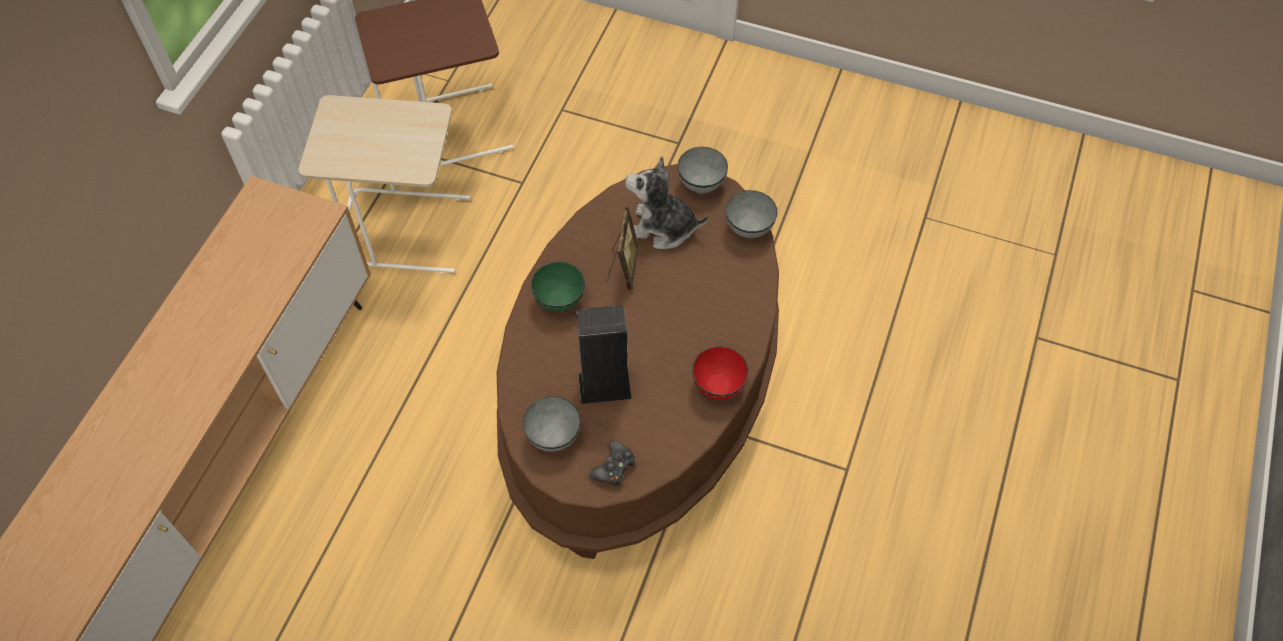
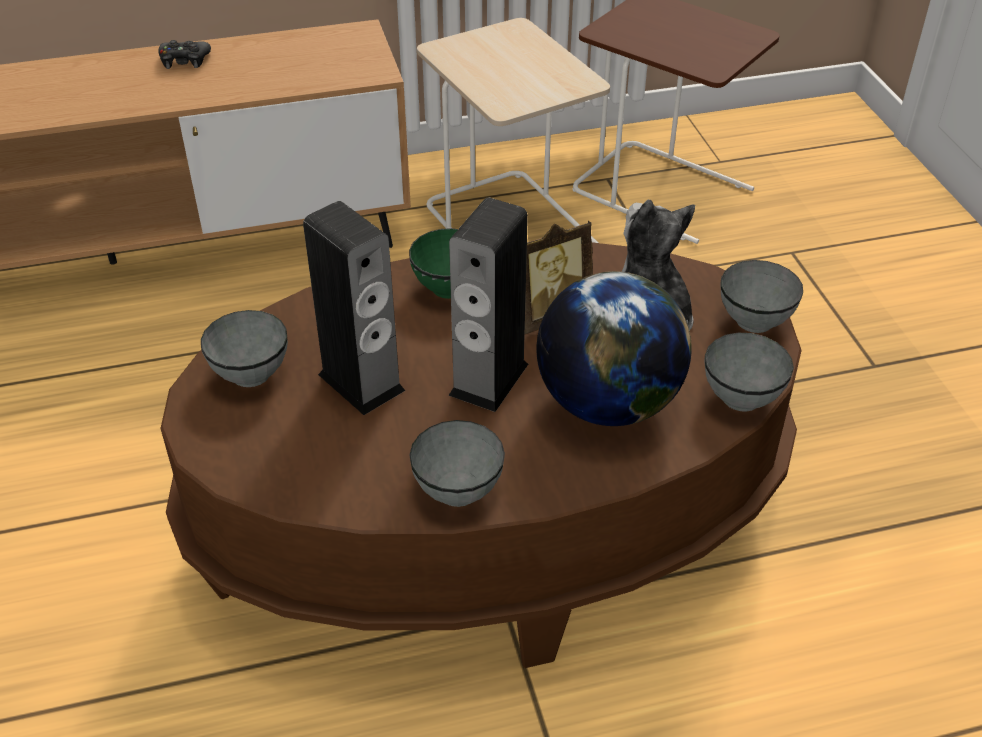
camera: 55 degrees right, 15 degrees down
(614, 467) = (245, 449): black game controller -> black game controller (184, 60)
(650, 326) = (489, 379): none -> speaker
(709, 285) = (608, 403): none -> globe
(718, 385) = (459, 490): red bowl -> grey bowl

